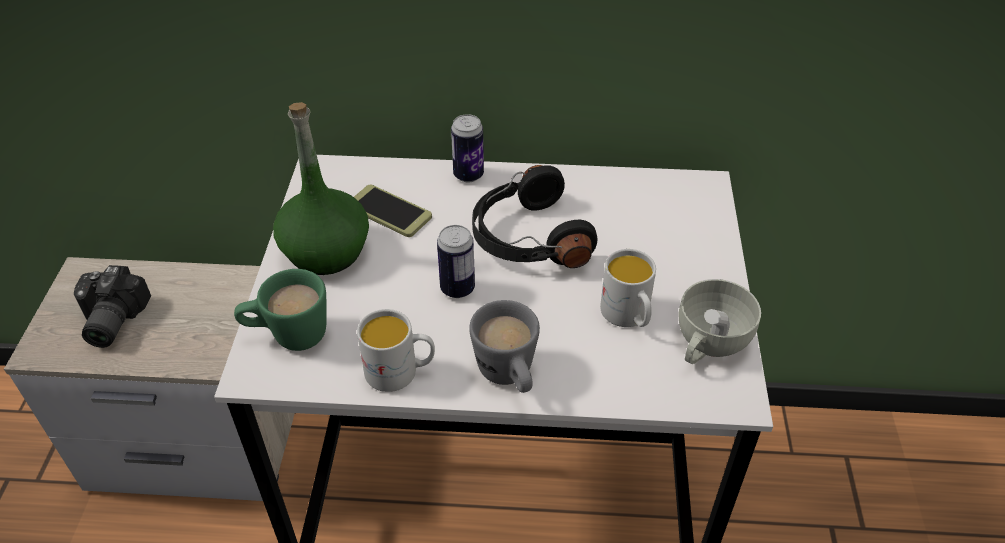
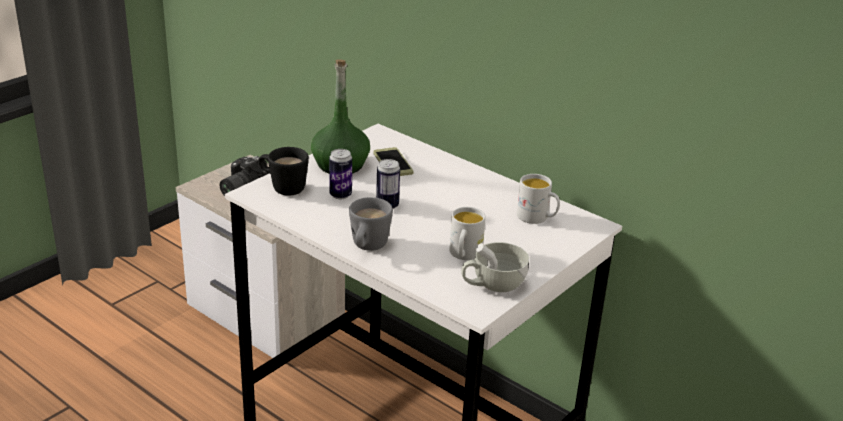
camera: 35 degrees right, 15 degrees down
(288, 336) = (282, 187): green mug -> black mug
(400, 372) = (317, 222): white mug -> white mug (537, 218)
(468, 175) = (457, 165): can -> can (340, 195)
(527, 238) = (453, 203): black headphones -> none

